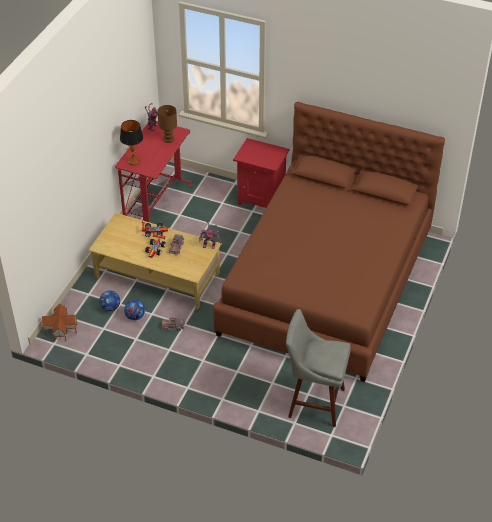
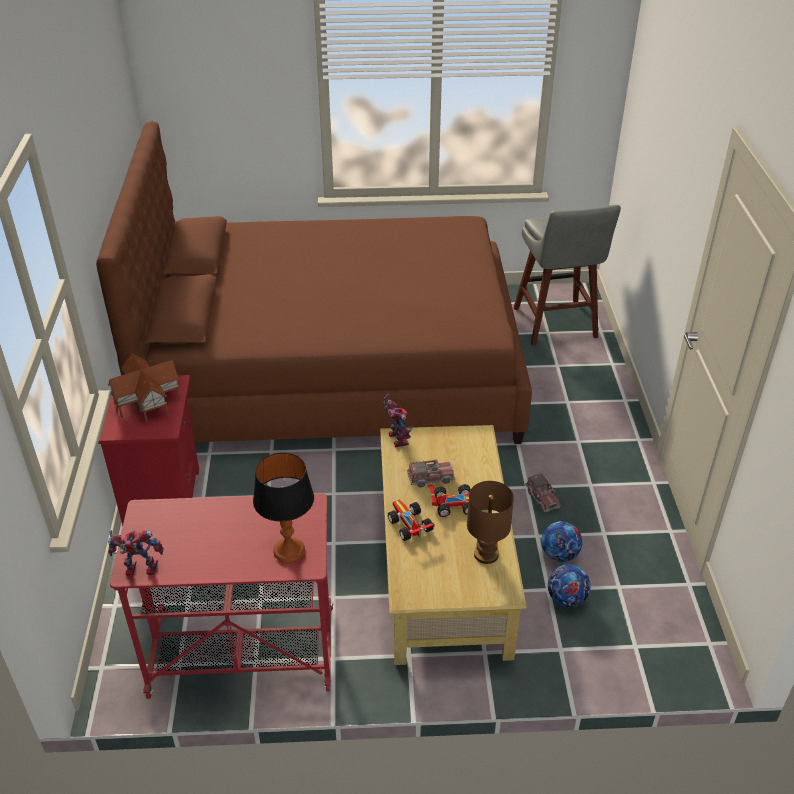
camera: 115 degrees left, 5 degrees down
(60, 329) = (672, 650): toy house -> toy house (147, 402)
(168, 139) = (180, 523): brown table lamp -> brown table lamp (486, 554)

